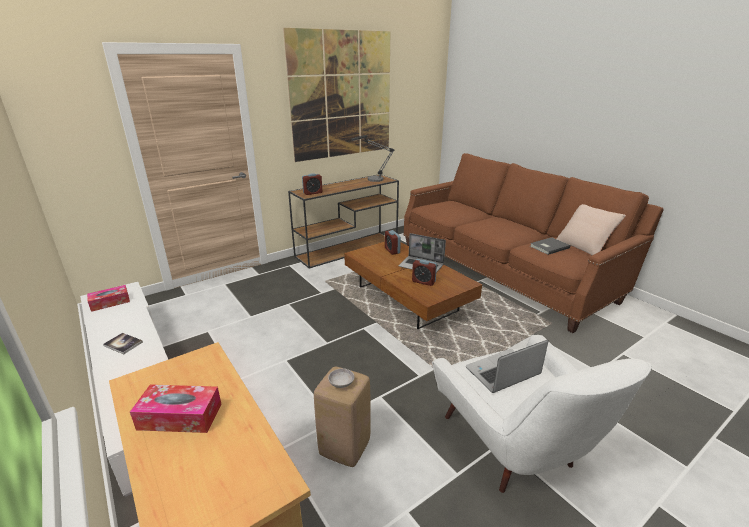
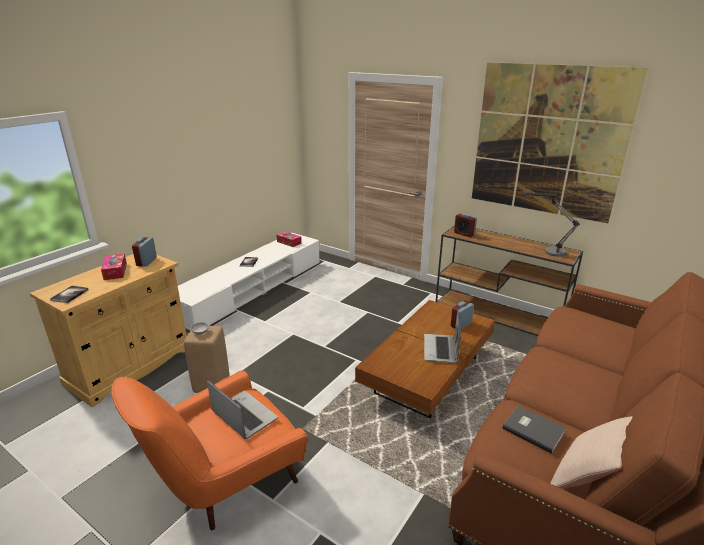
camera: 70 degrees right, 0 degrees up
(238, 484) = (70, 295): none -> book
(423, 282) = (405, 356): alarm clock -> alarm clock (146, 262)
(515, 449) = (225, 484): white armchair -> orange armchair

